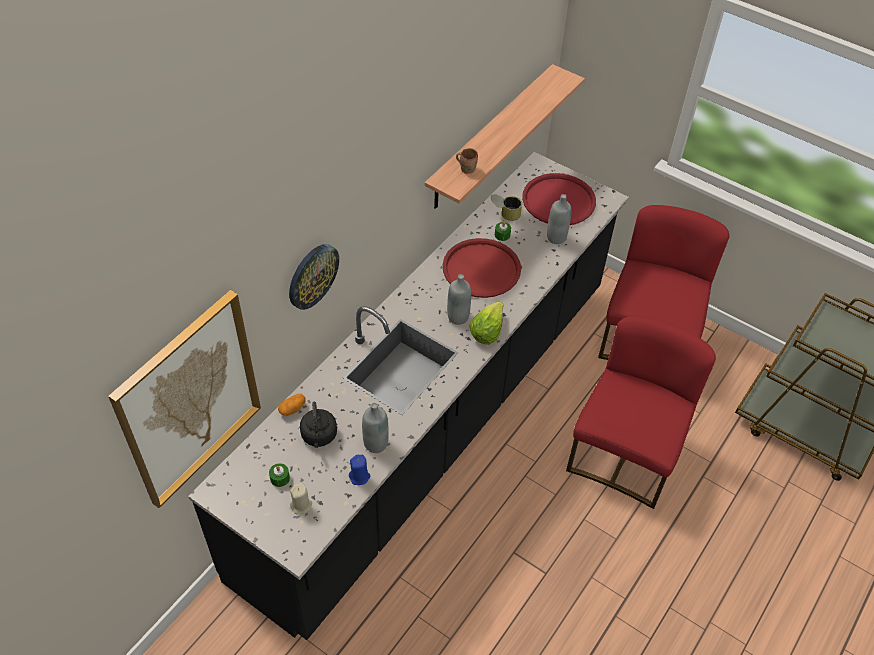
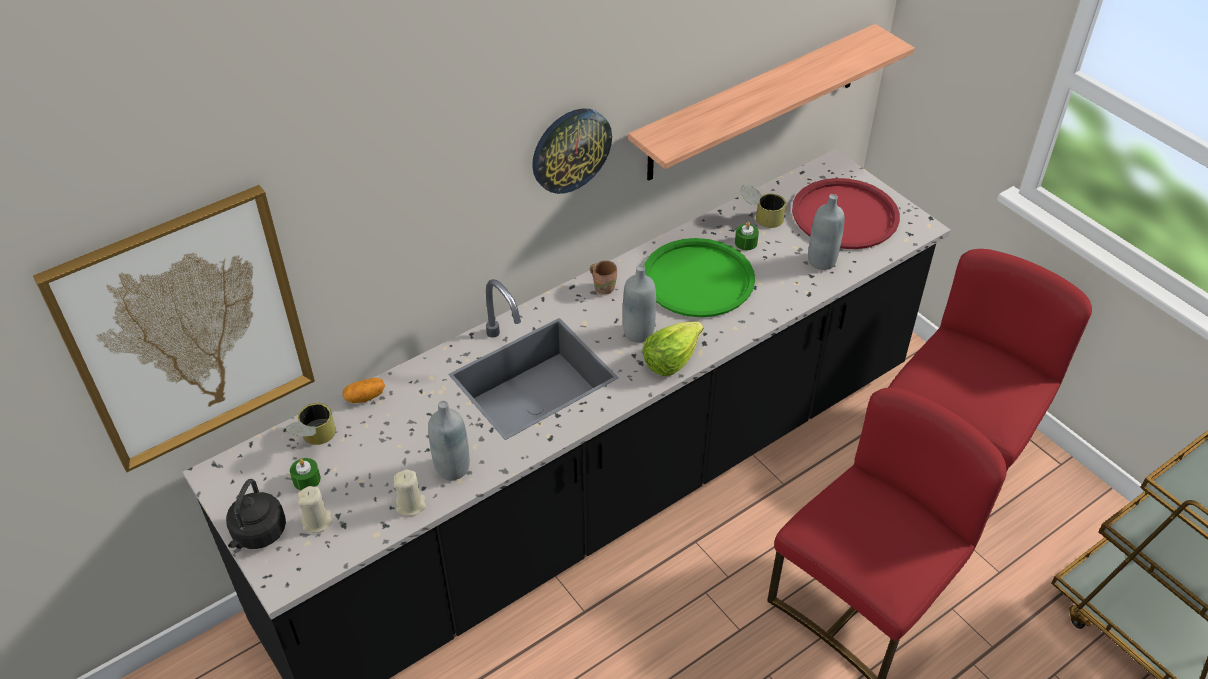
camera: 20 degrees right, 5 degrees down
(271, 448) = (313, 439): none -> can
(312, 275) = (415, 212): wall clock -> wall clock (570, 150)
(319, 436) = (382, 440): black kettle -> black kettle (258, 534)
(359, 476) = (411, 505): blue candle -> beige candle
(467, 168) = (694, 127): brown mug -> brown mug (604, 287)
(481, 269) = (698, 279): red tray -> green tray

